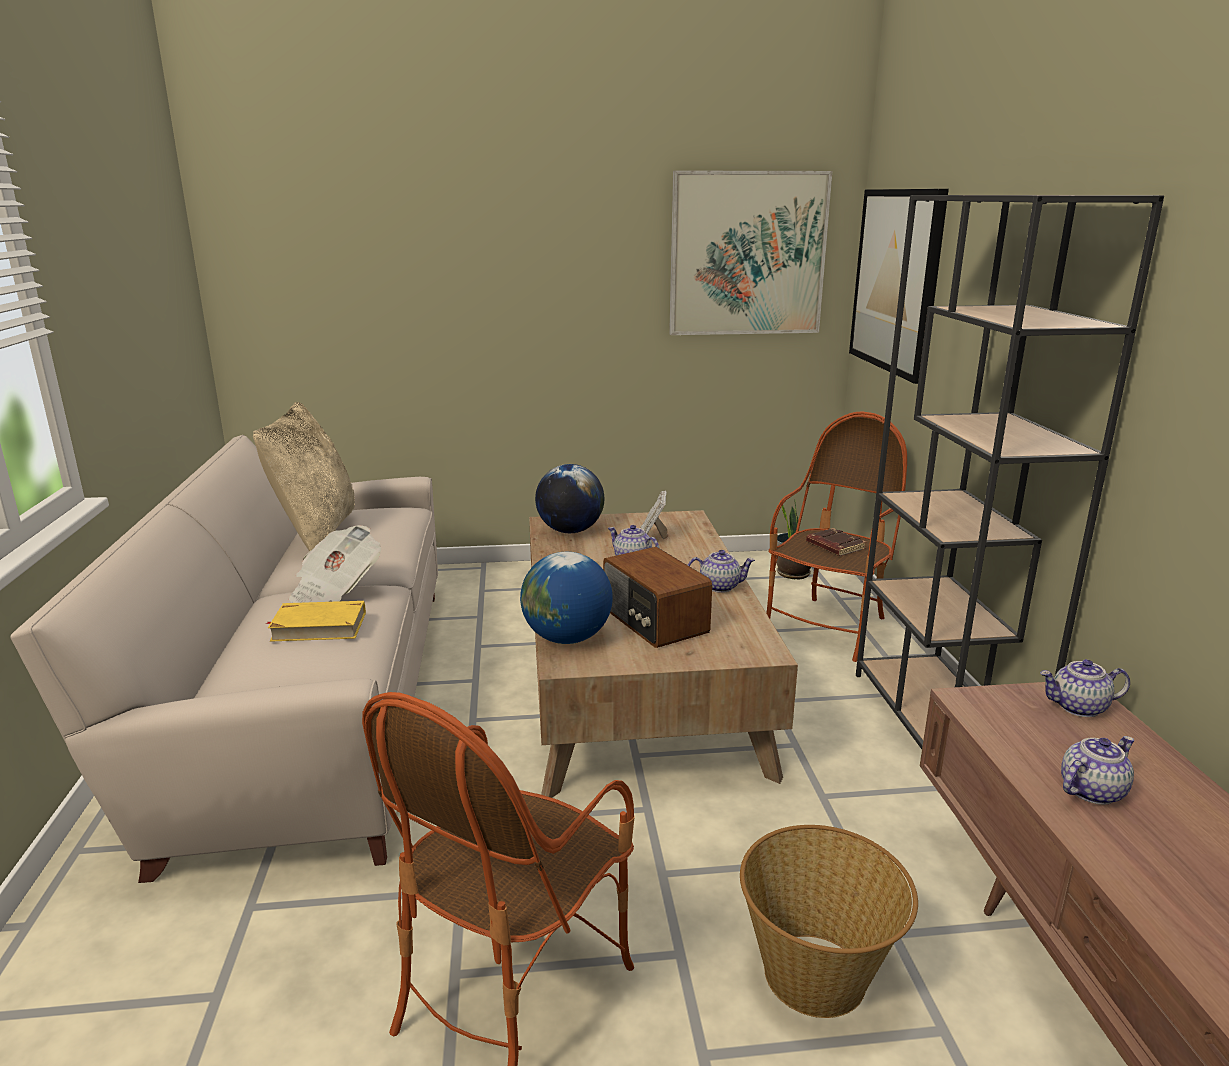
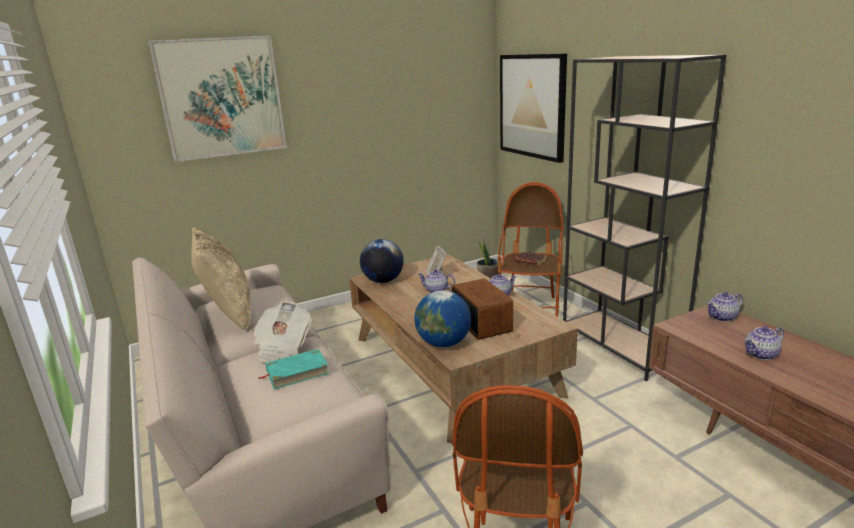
camera: 20 degrees left, 0 degrees up
(319, 626) = (297, 372): yellow book -> turquoise book
(653, 621) = (482, 323): radio -> radio turned 150 degrees counterclockwise
(747, 254) = (438, 97): picture -> picture (222, 98)
(817, 975) = (657, 489): basket -> none
(1091, 790) = (761, 354): teapot -> teapot turned 150 degrees counterclockwise

